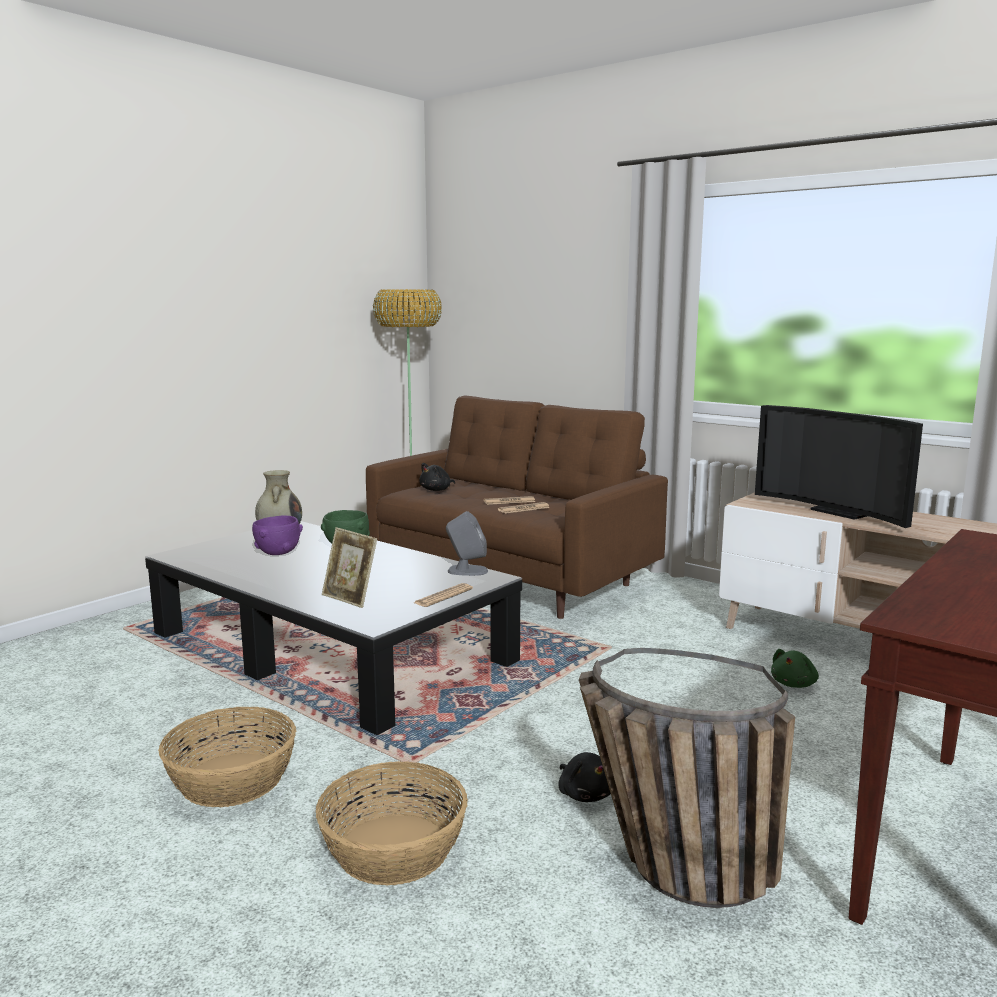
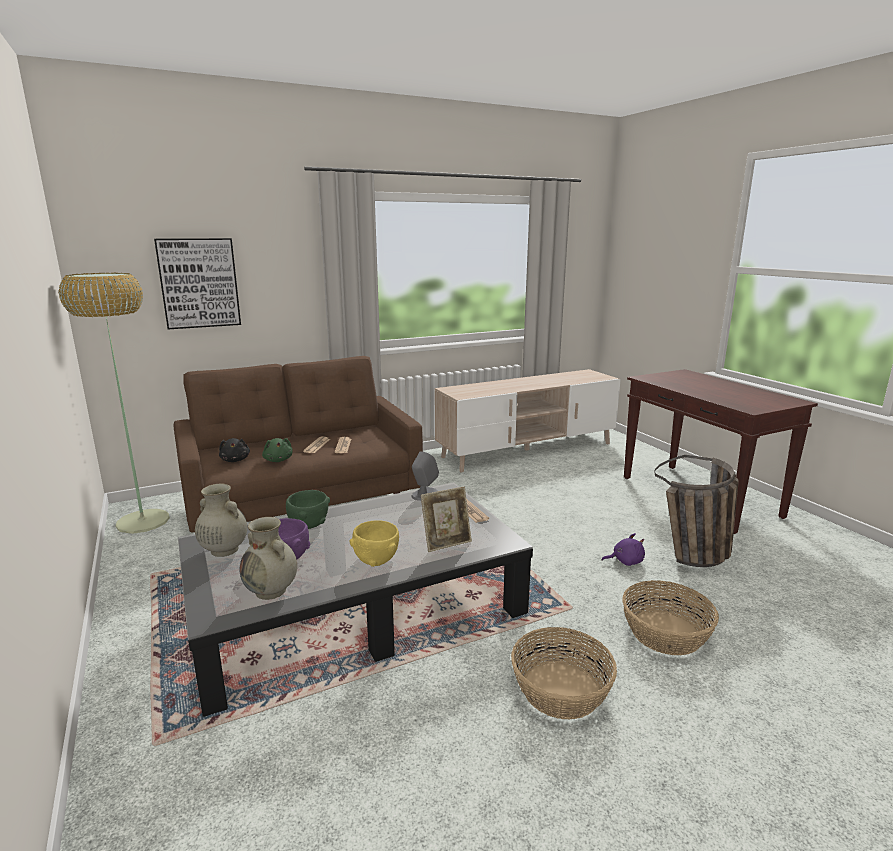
camera: 65 degrees left, 5 degrees up
(218, 560) = (271, 591): none -> beige vase
(291, 580) = (376, 560): none -> yellow bowl
(519, 306) = (199, 283): none -> picture
(585, 794) = (625, 561): black plush toy -> purple plush toy
(794, 684) = (539, 480): green plush toy -> green plush toy (278, 460)
(839, 512) = (497, 388): television -> none

